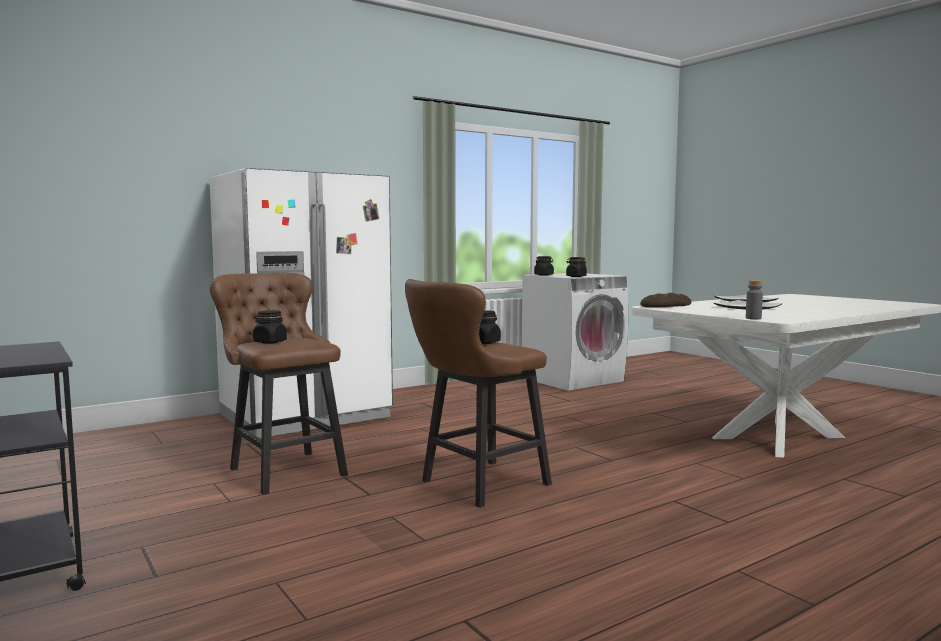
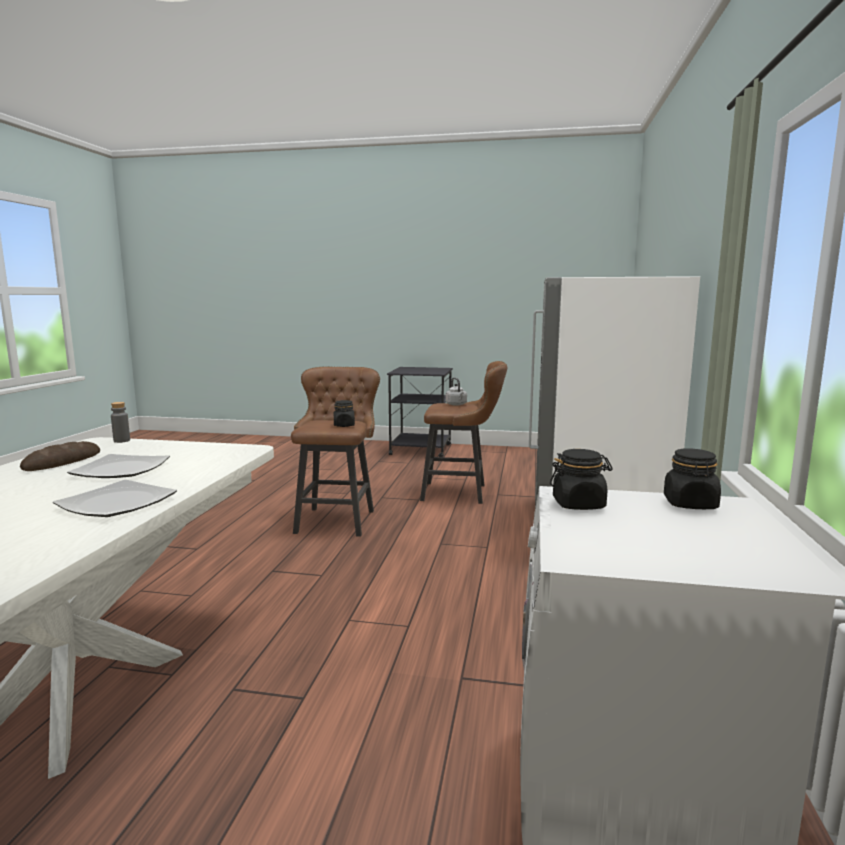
camera: 135 degrees right, 5 degrees up
(270, 342) = (456, 404): black jar -> grey kettle
(666, 306) = (233, 454): bread -> bread (62, 462)

